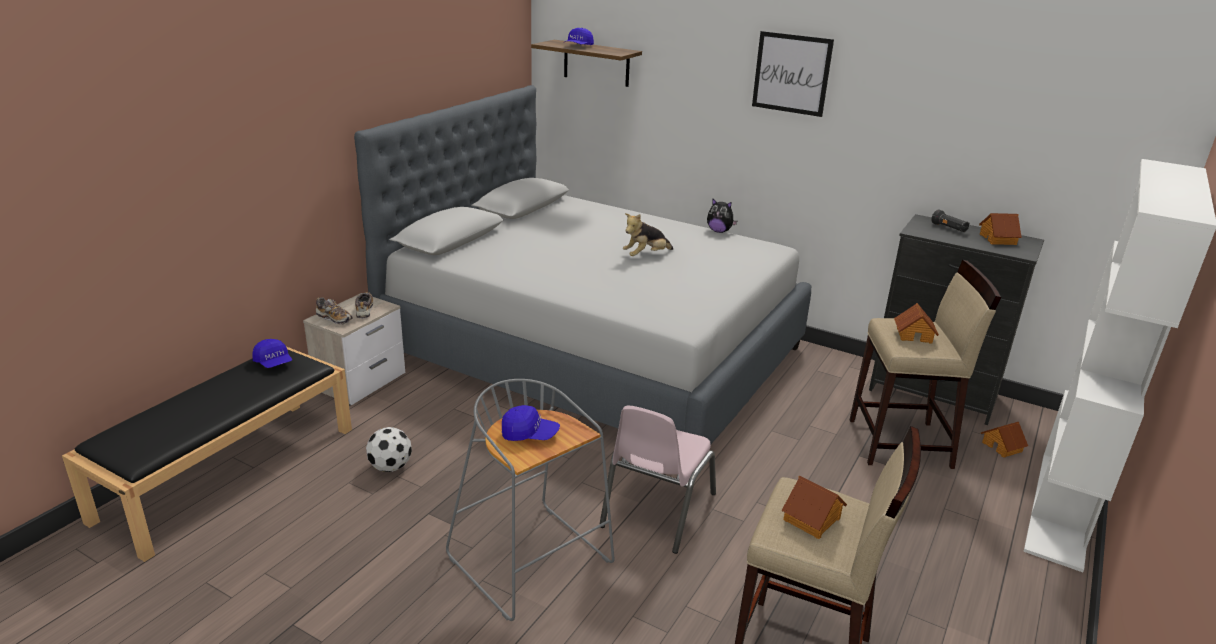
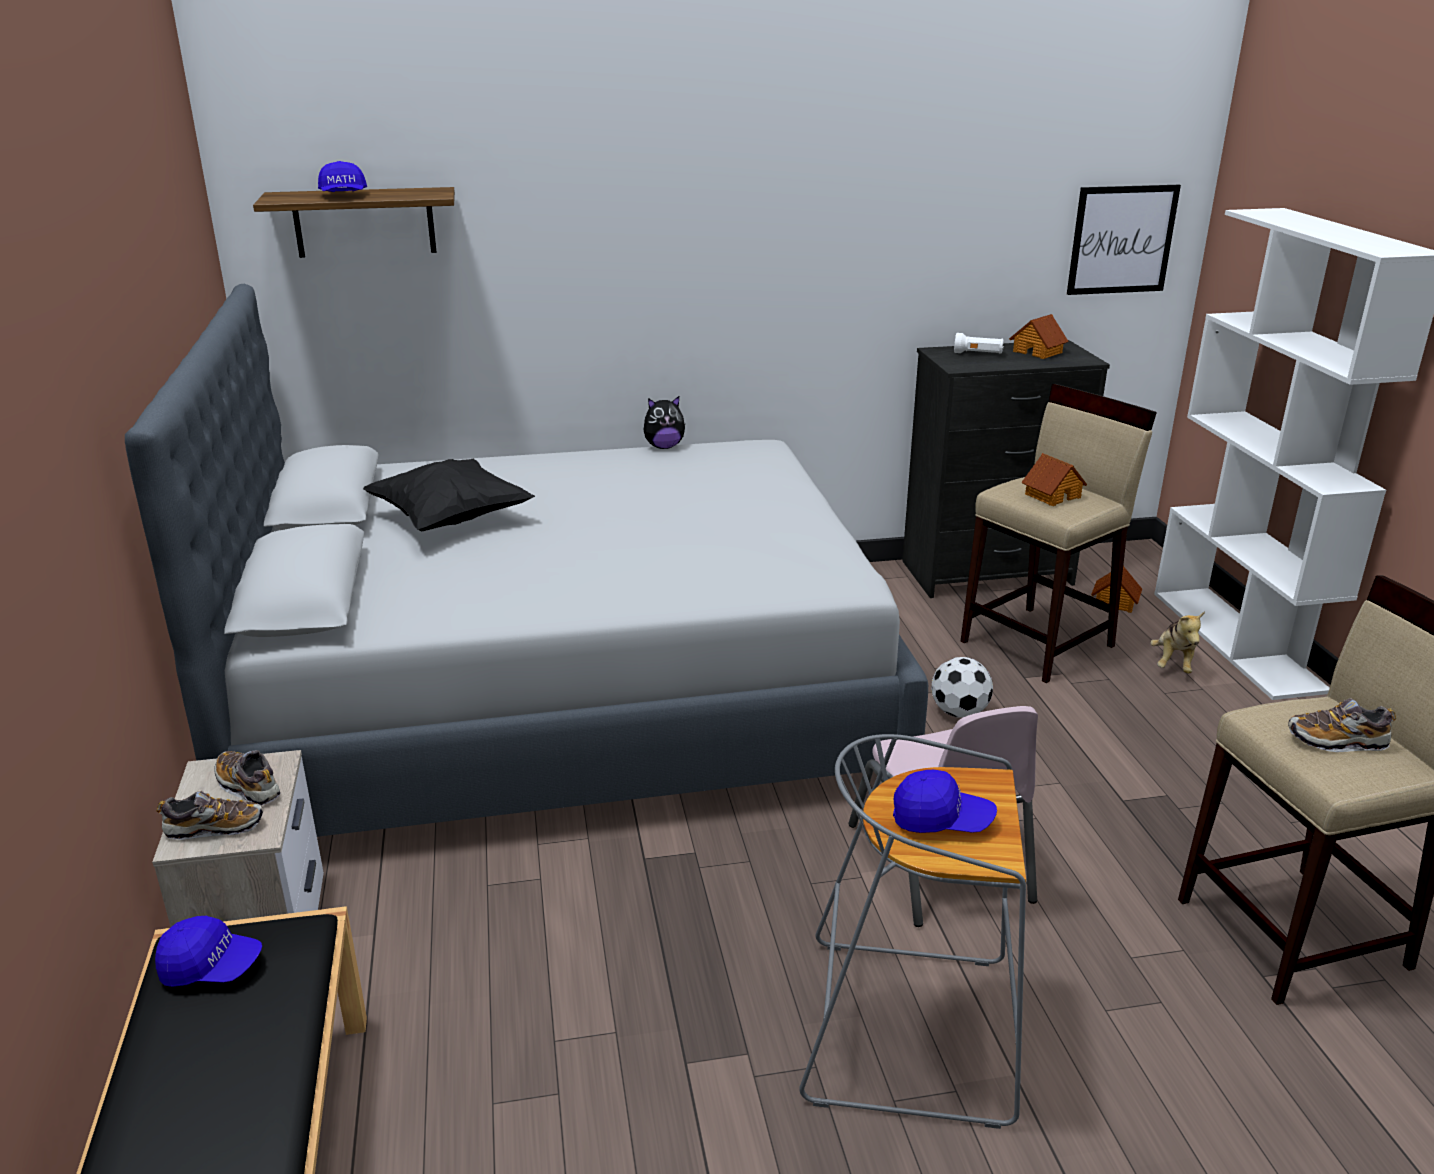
camera: 40 degrees left, 0 degrees up
(390, 467) = (523, 1034): football -> football (958, 712)
(530, 434) = (942, 820): blue cap -> blue cap turned 45 degrees clockwise
(557, 230) = (451, 520): none -> black pillow
(646, 256) = (637, 511): plush toy -> plush toy (1173, 663)
(791, 73) = (718, 183): picture -> picture (1122, 240)
(812, 519) = (1337, 741): toy house -> shoe
(949, 228) = (978, 354): black flashlight -> white flashlight

